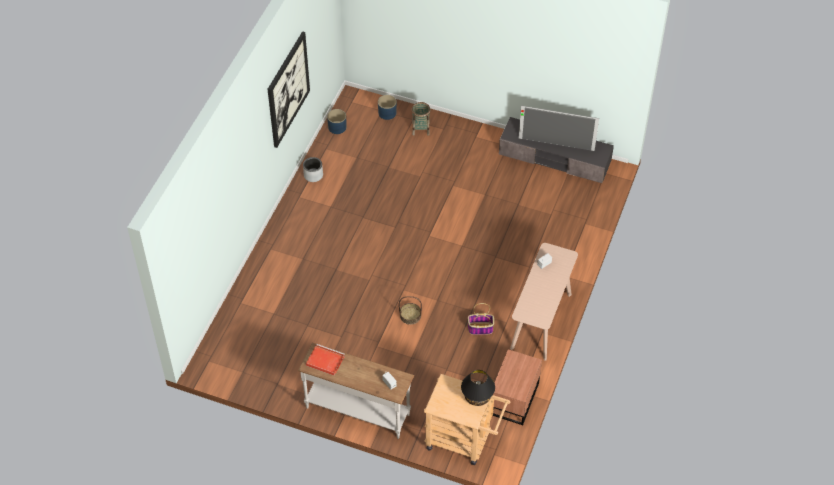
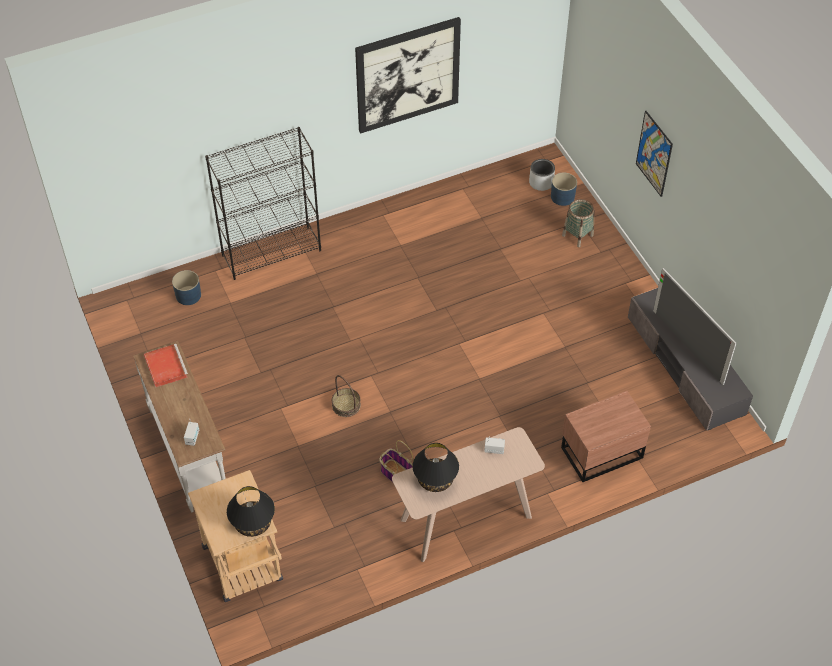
camera: 45 degrees right, 0 degrees up
(261, 267) = (272, 252): none -> black bookcase
(313, 175) = (420, 205): grey planter -> grey planter (541, 182)
(337, 127) = (497, 176): blue planter -> blue planter (188, 295)
(465, 43) = (654, 154): none -> picture
(513, 399) = (341, 572): brown nightstand -> brown nightstand (600, 452)
(535, 301) = (435, 479): none -> black table lamp

